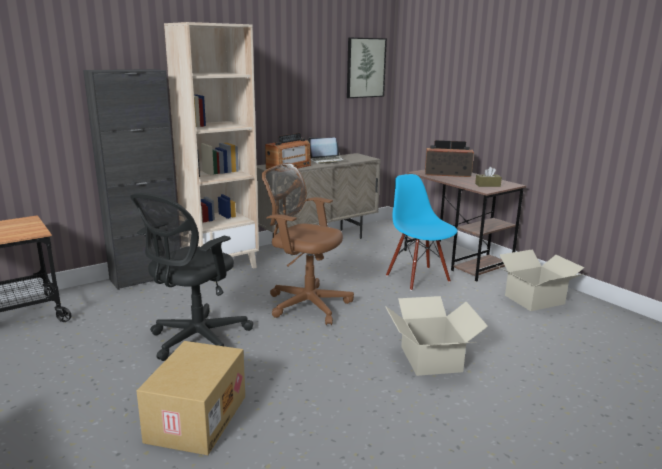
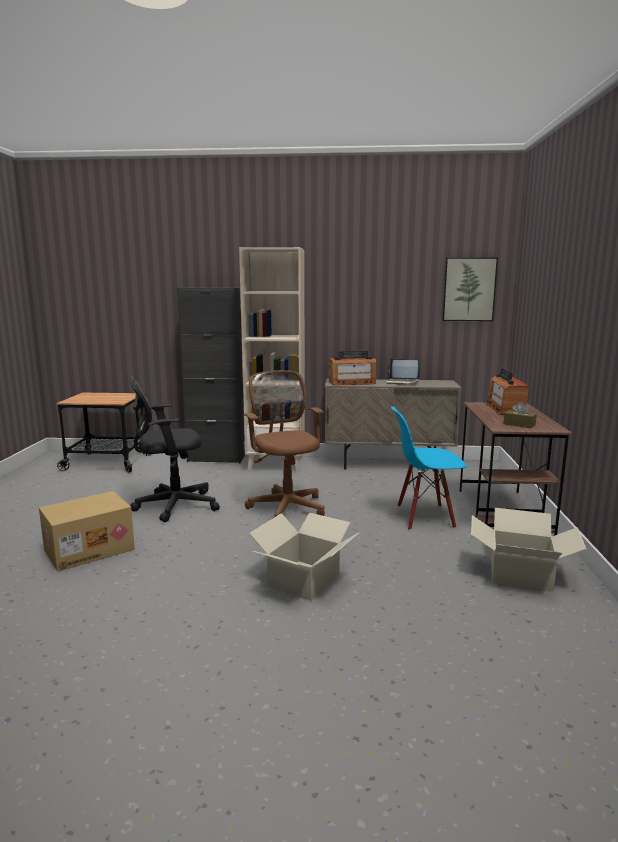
camera: 40 degrees right, 5 degrees down
(418, 278) = (424, 517): blue chair -> blue chair turned 105 degrees counterclockwise
(447, 173) = (505, 409): radio -> radio turned 135 degrees counterclockwise

